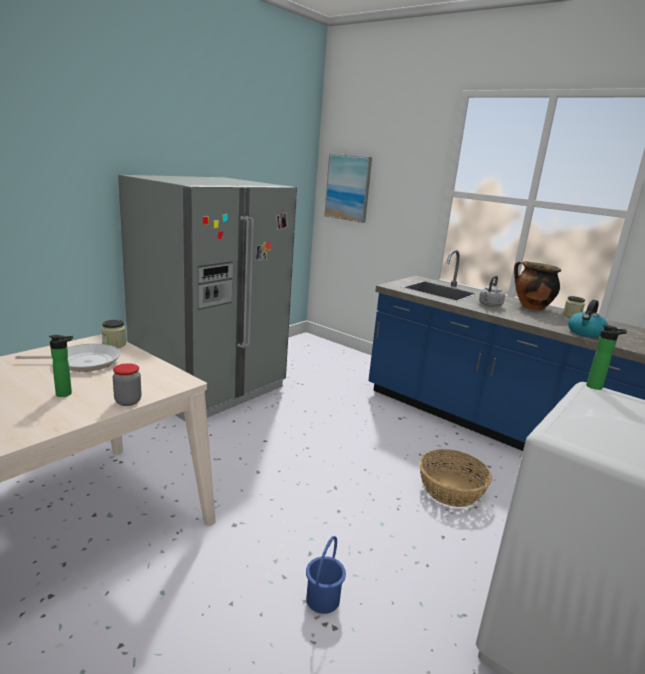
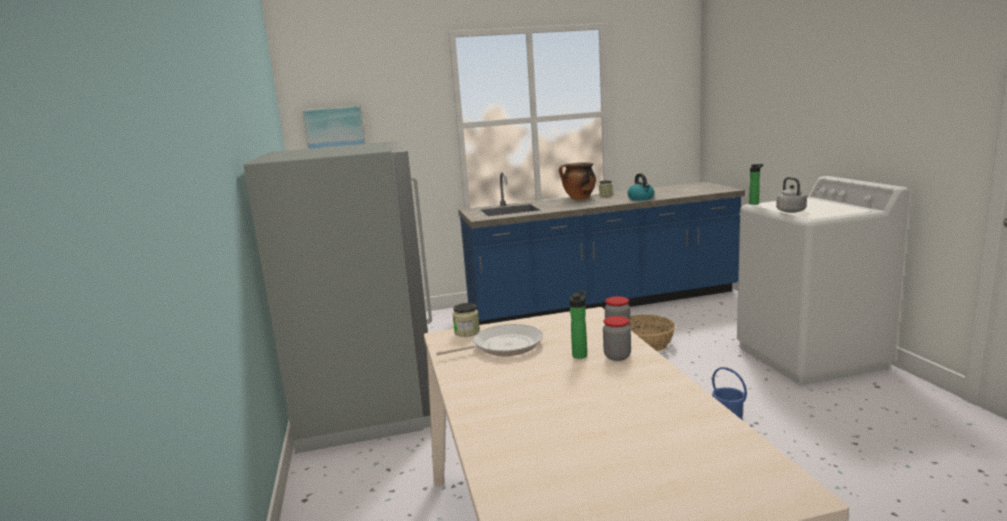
camera: 50 degrees left, 5 degrees down
(63, 410) = (617, 356): none -> jar
(83, 362) = (503, 346): frying pan -> frying pan turned 45 degrees clockwise
(489, 305) = (563, 205): grey kettle -> grey kettle (792, 211)

